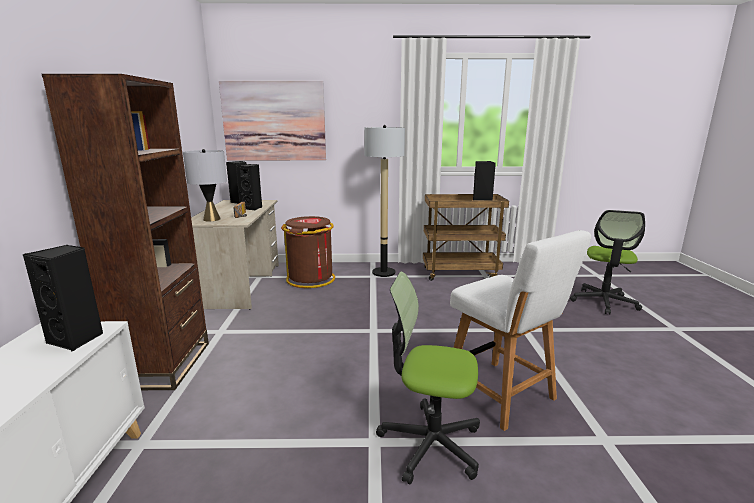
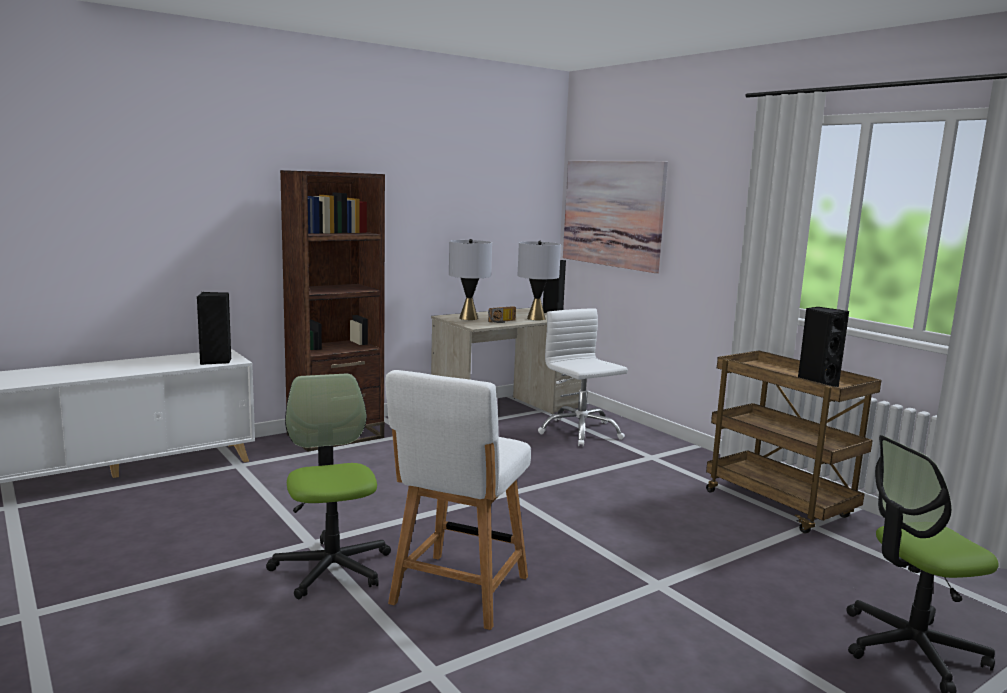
camera: 55 degrees right, 5 degrees down
(252, 208) = (536, 318): black speaker -> grey table lamp
(311, 279) = (580, 432): brown trash can -> white office chair
(383, 272) = (676, 459): floor lamp -> none

